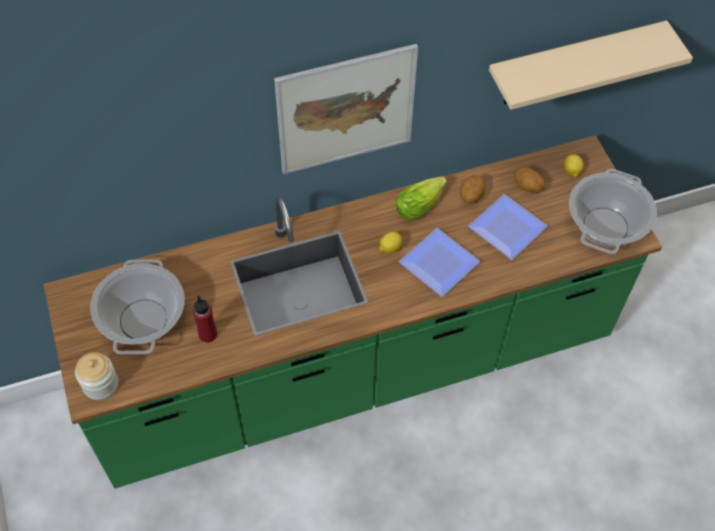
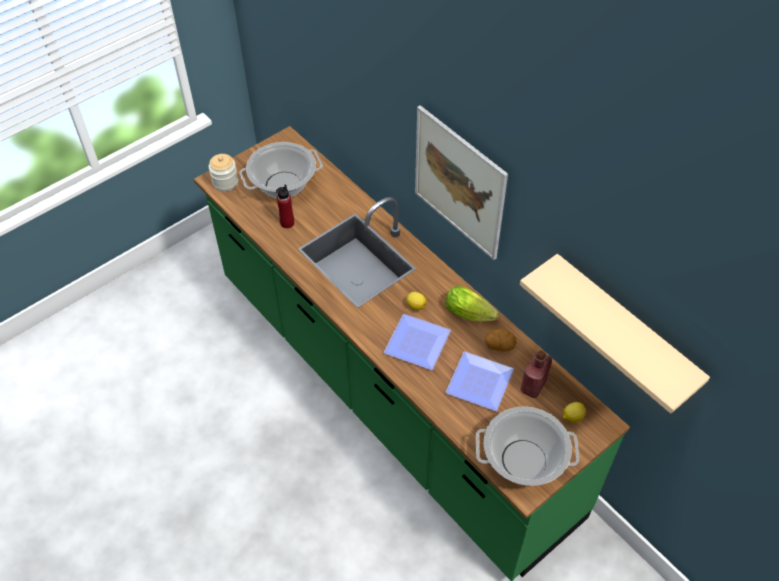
camera: 70 degrees right, 5 degrees down
(527, 187) = (533, 386): potato -> red bottle

